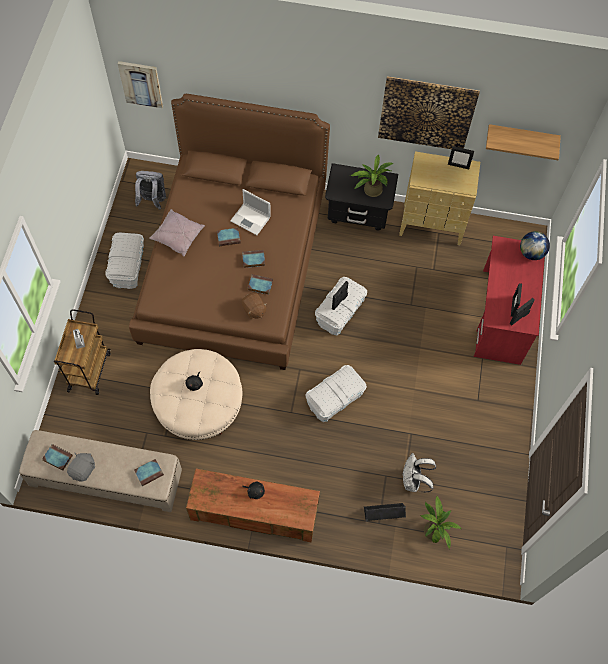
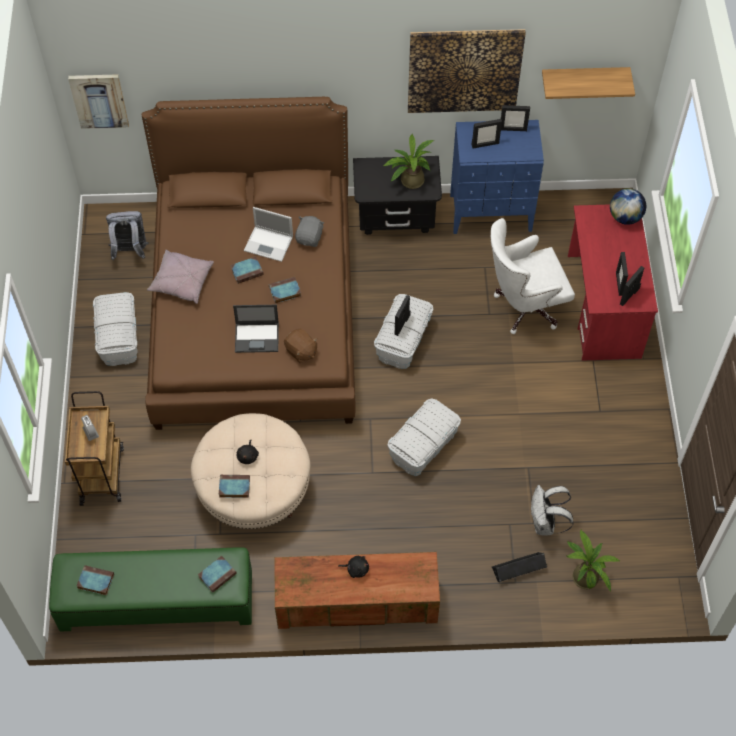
camera: 10 degrees left, 5 degrees down
(83, 470) = (132, 589): grey plush toy -> grey plush toy (309, 238)
(105, 478) = (155, 601): beige bench -> green bench
(223, 292) = (257, 337): none -> laptop
(259, 285) = (300, 321): book -> book (233, 487)
(432, 225) = (491, 214): beige dresser -> blue dresser
(433, 173) = (485, 144): none -> picture frame
(438, 306) = (524, 309): none -> white office chair

